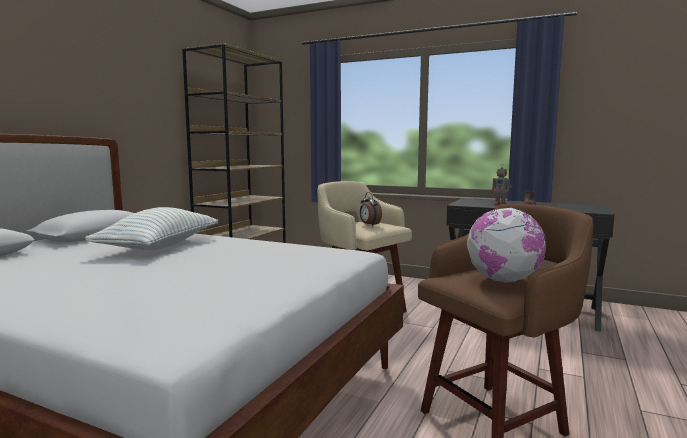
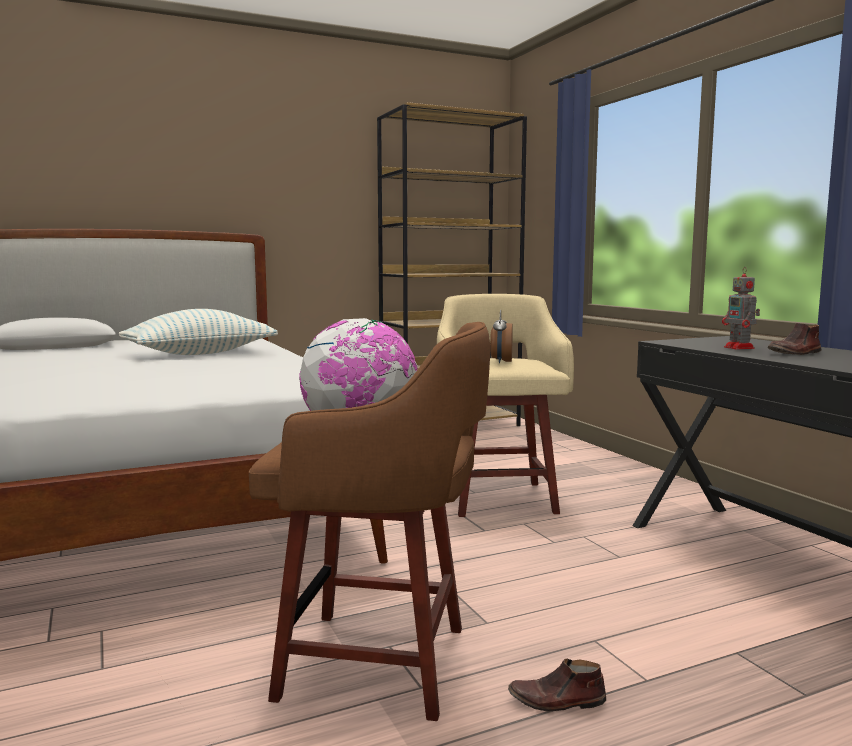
camera: 40 degrees right, 0 degrees up
(581, 401) = (557, 701): none -> brown shoe

